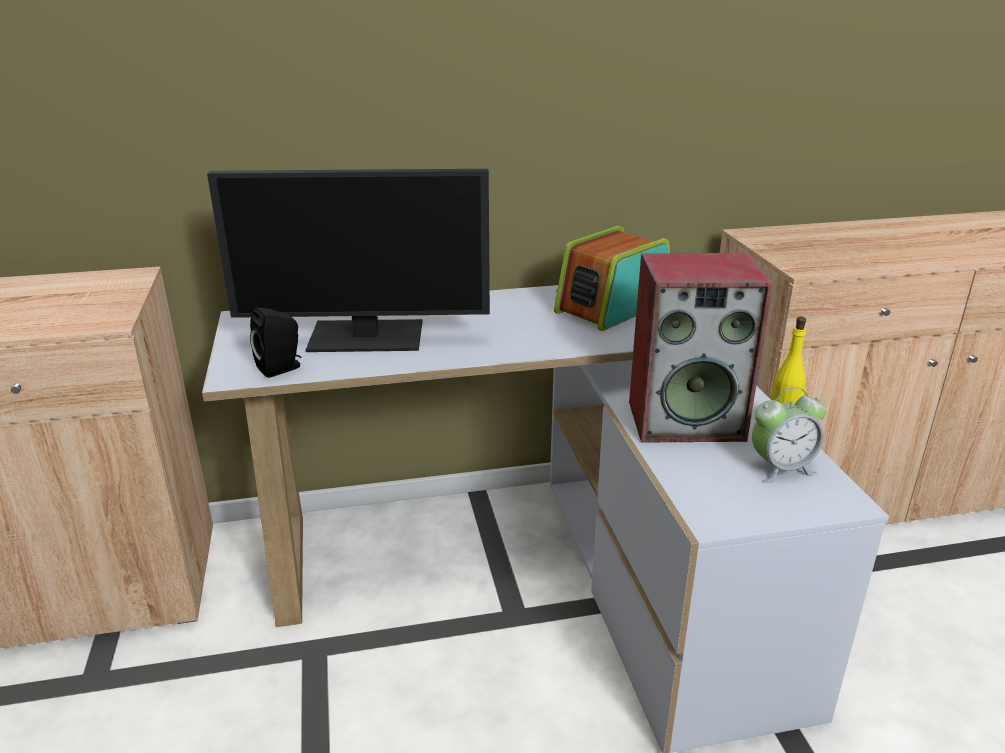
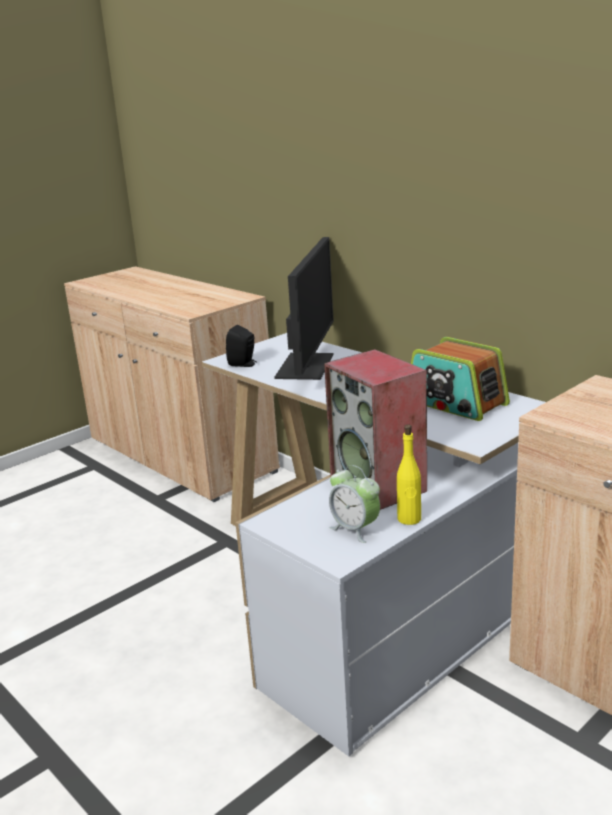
camera: 60 degrees right, 5 degrees down
(367, 336) = (305, 366): monitor -> monitor turned 135 degrees counterclockwise
(612, 307) = (455, 403): radio -> radio turned 150 degrees counterclockwise

